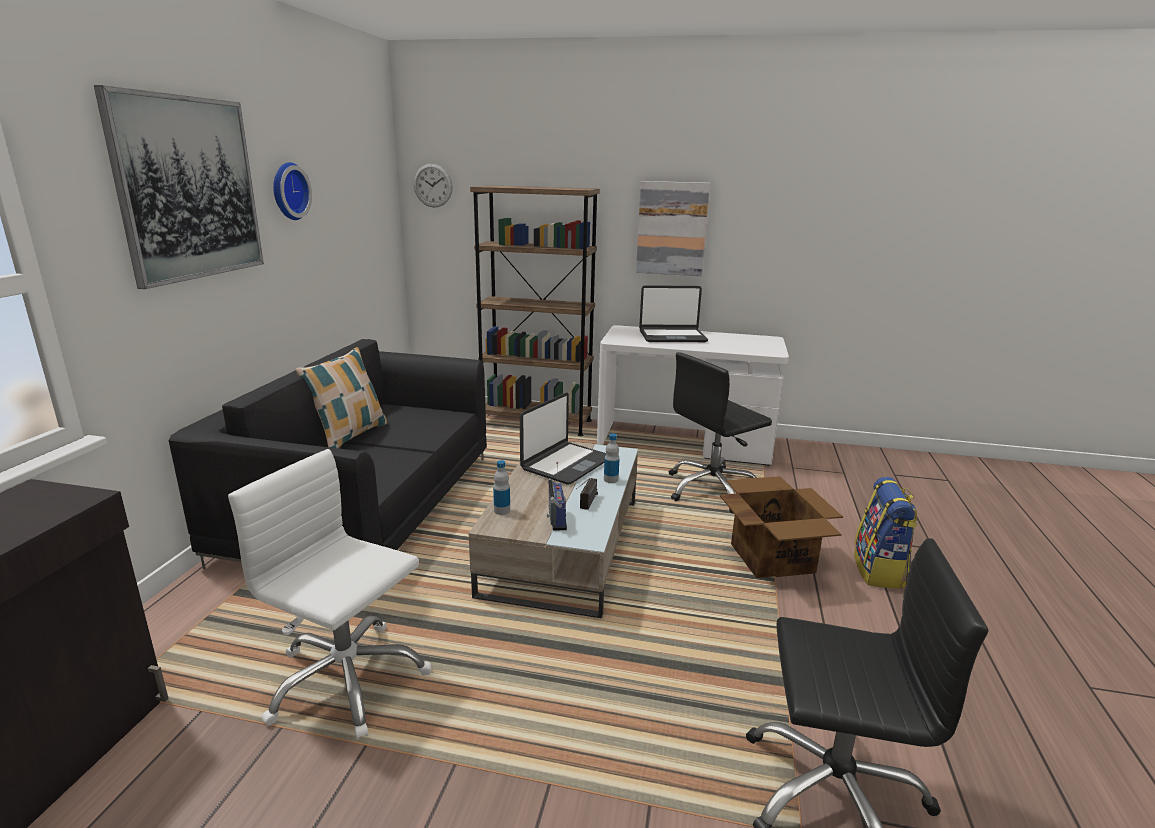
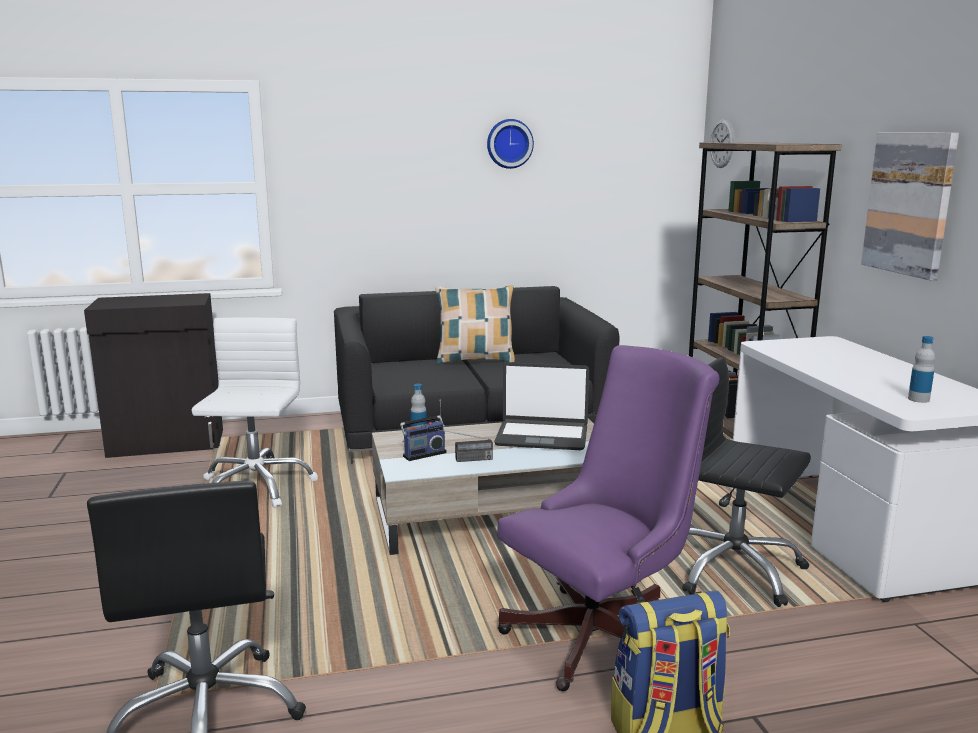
camera: 65 degrees right, 5 degrees down
(188, 189) = (395, 138): picture -> none
(611, 479) = (532, 459): bottle -> bottle (918, 399)
(672, 336) = (852, 361): laptop -> none
(772, 557) = (603, 635): cardboard box -> purple office chair

